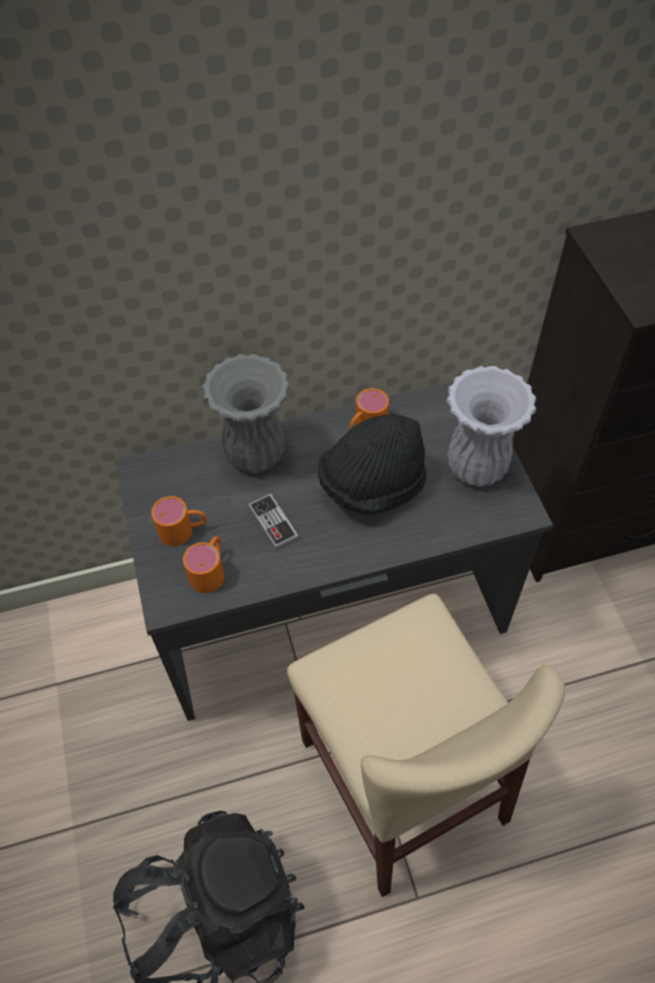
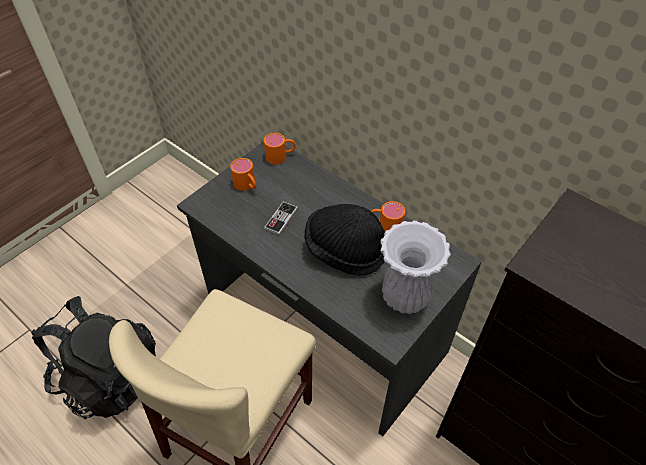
camera: 55 degrees right, 5 degrees down
(210, 570) = (230, 209): orange mug -> orange mug (280, 156)
(255, 456) = (320, 188): grey vase -> none

